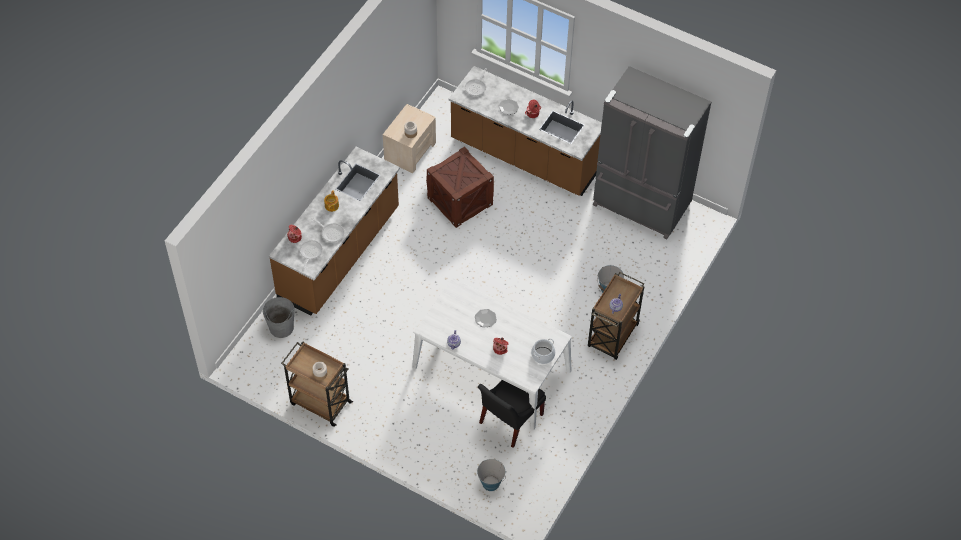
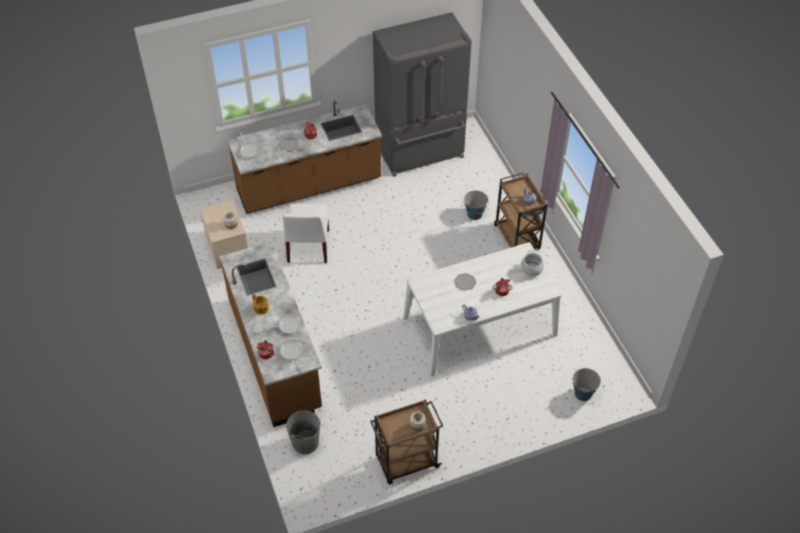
camera: 50 degrees left, 5 degrees down
(460, 201) = (308, 248): crate -> white chair
(509, 420) = (535, 345): black chair -> none

